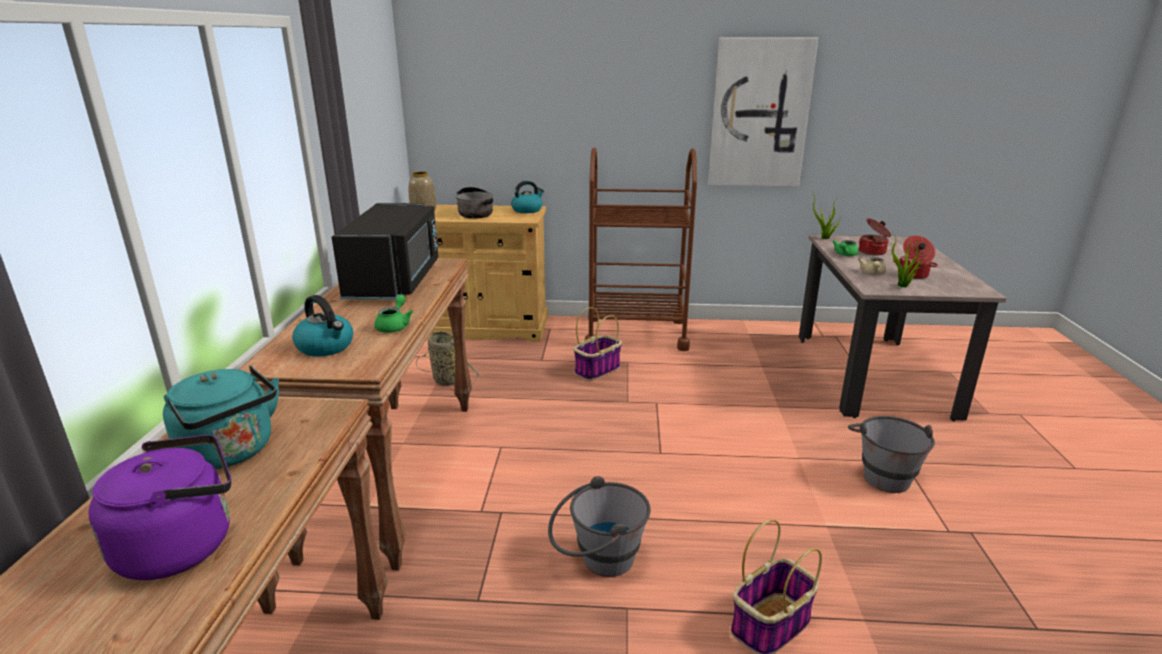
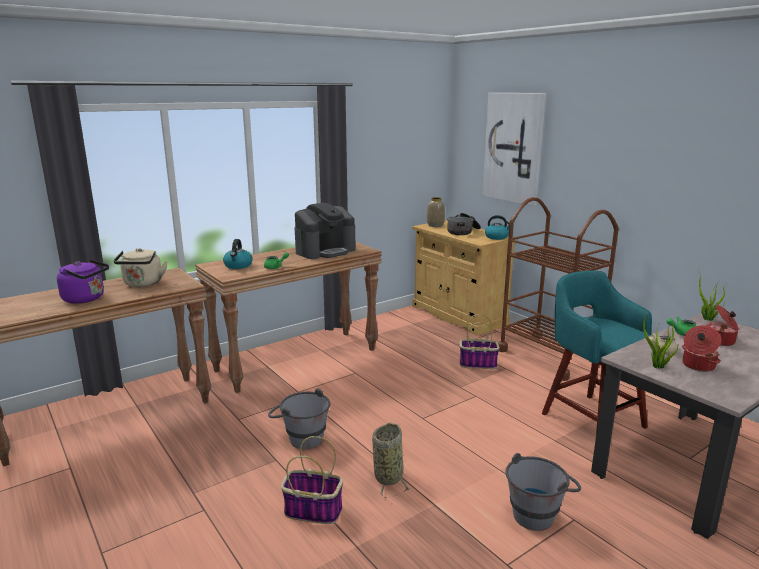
camera: 50 degrees right, 5 degrees down
(231, 452) = (142, 284): turquoise kettle -> beige kettle
(396, 281) = (325, 251): black microwave -> coffee machine
(445, 380) = (389, 332): basket -> basket (388, 475)
(759, 114) = (688, 189): picture -> picture (514, 148)
(762, 373) = (590, 418): none -> turquoise stool

